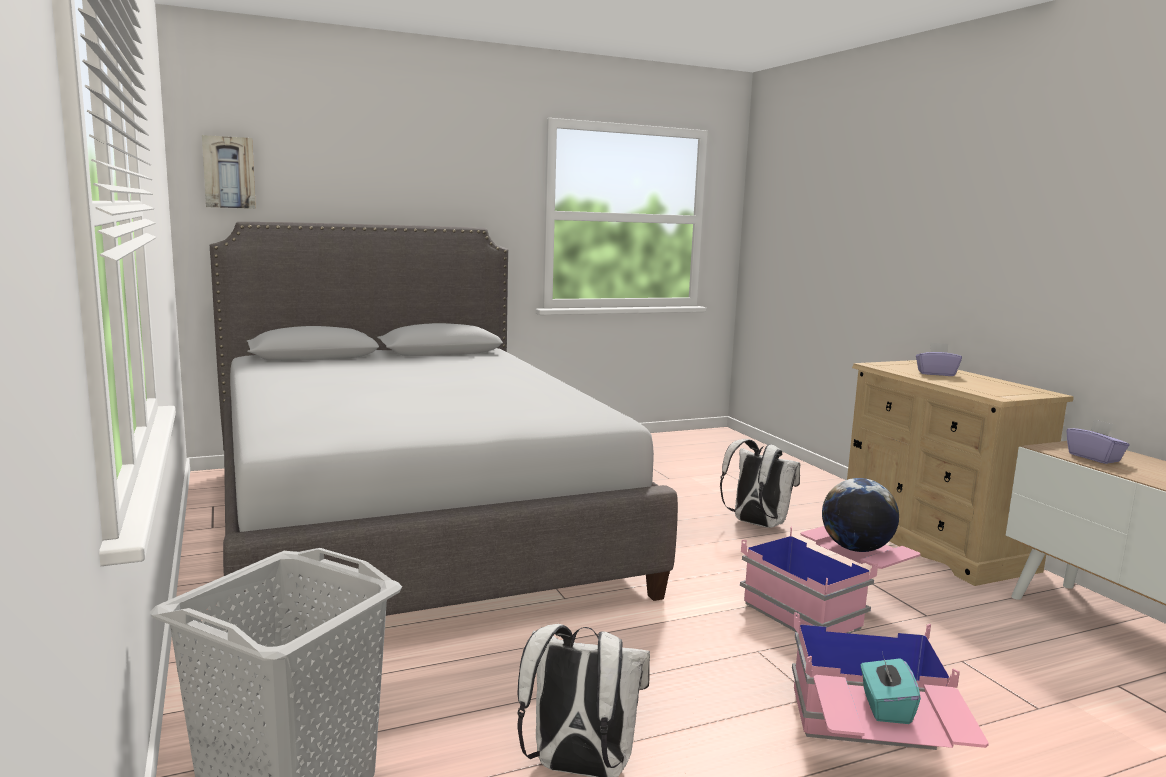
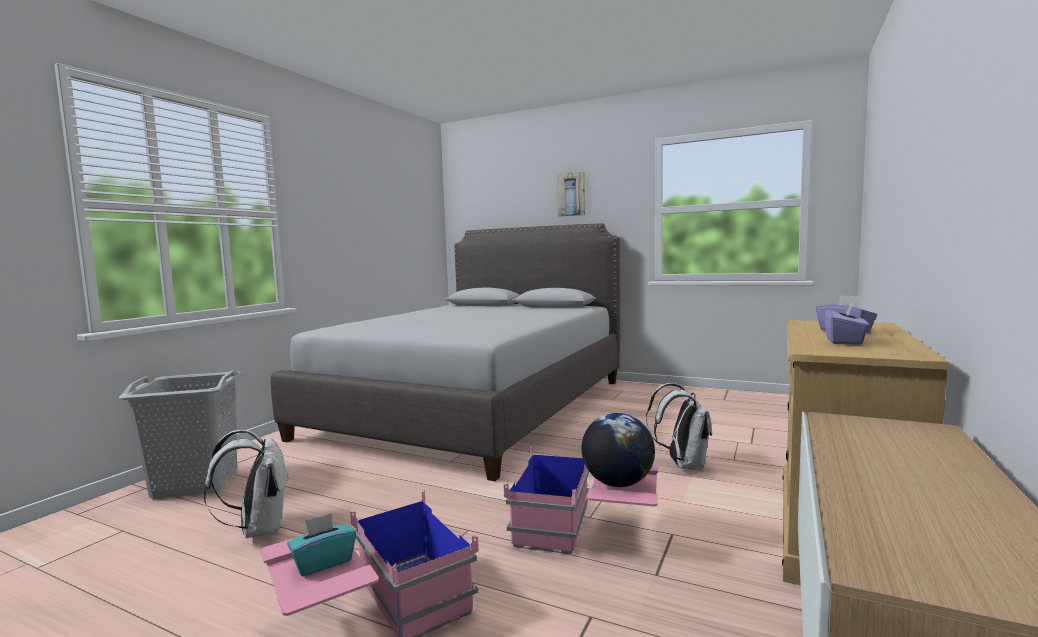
camera: 50 degrees right, 5 degrees down
(229, 172) = (468, 204): picture -> picture (572, 194)
(1094, 458) = (863, 438): purple tissue box -> purple tissue box (844, 341)

